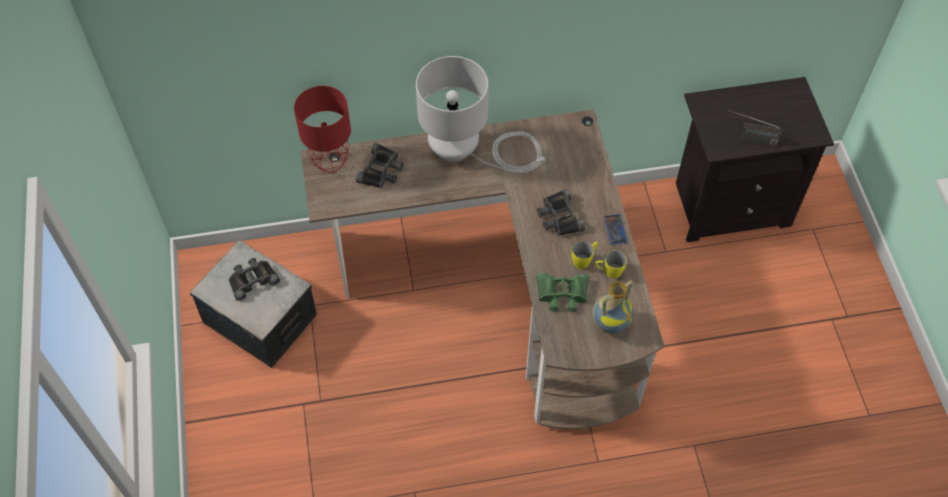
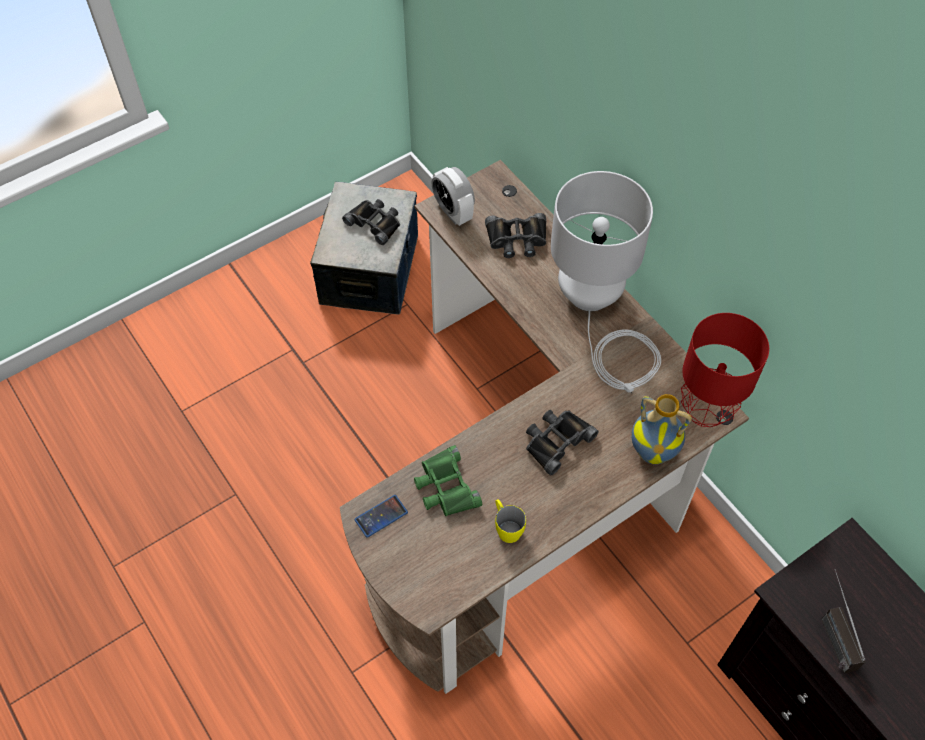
camera: 65 degrees right, 0 degrees up
(329, 162) = (499, 189): red table lamp -> red table lamp (705, 410)
(332, 198) = (453, 212): none -> alarm clock
(584, 259) = (509, 492): yellow mug -> none
(609, 324) = (429, 557): vase -> vase (654, 450)
(615, 229) = (574, 511): phone -> phone (381, 516)

